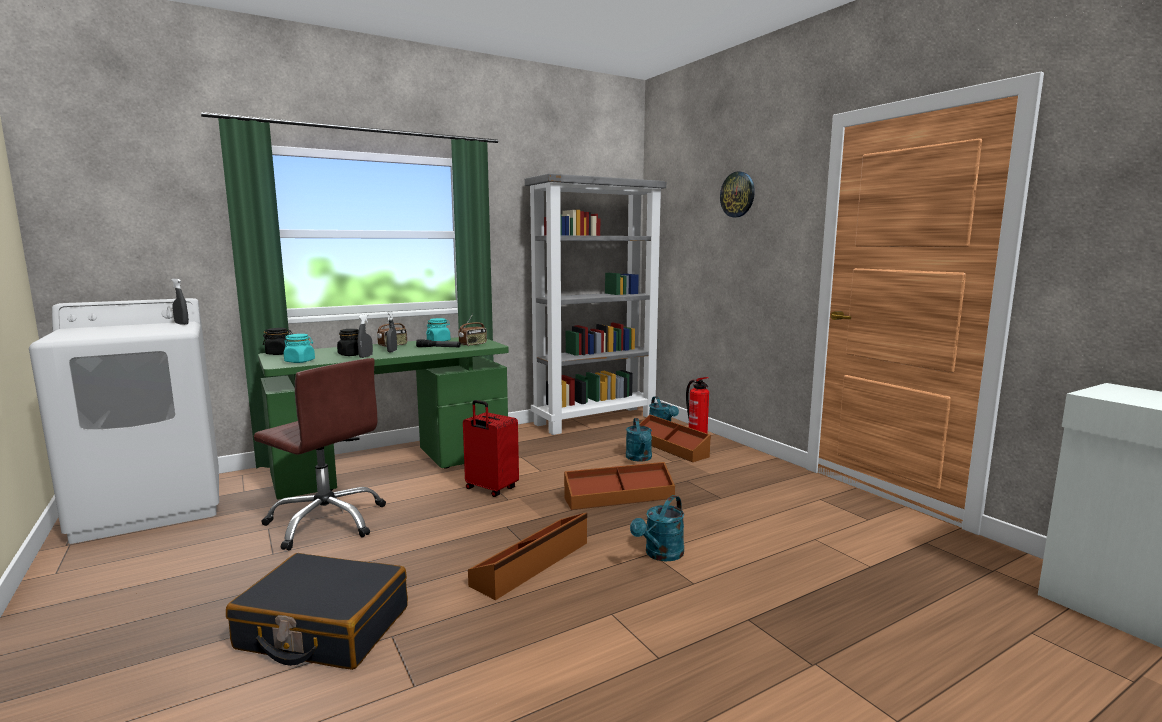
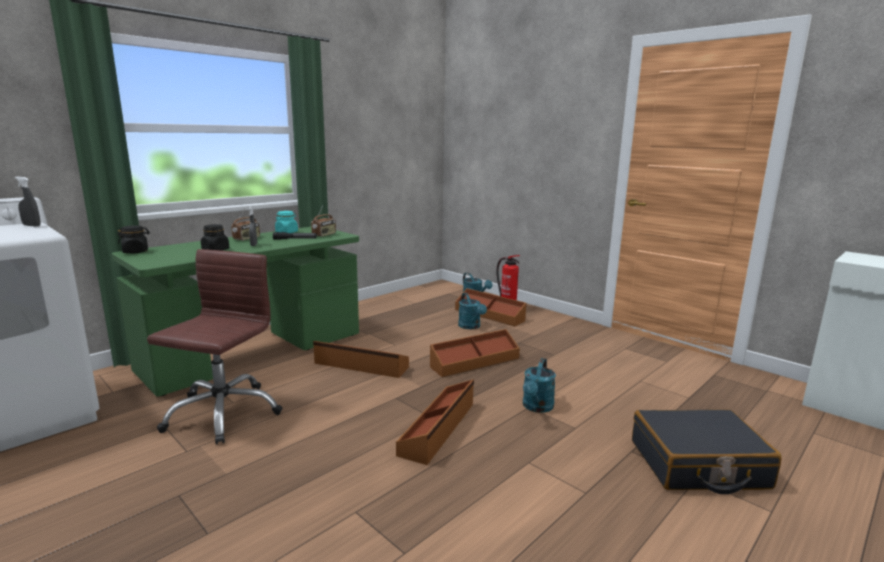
camera: 15 degrees left, 5 degrees up
(300, 361) = (170, 259): turquoise jar -> none
(323, 628) = (286, 515): black suitcase -> black suitcase (698, 465)
(327, 521) = (222, 413): brown office chair -> brown office chair turned 90 degrees counterclockwise
(365, 356) = (233, 251): grey spray bottle -> none
(490, 489) = (360, 365): red suitcase -> brown storage box
(596, 420) = (414, 295): grey bookcase -> none
(738, 194) = (541, 99): wall clock -> none

